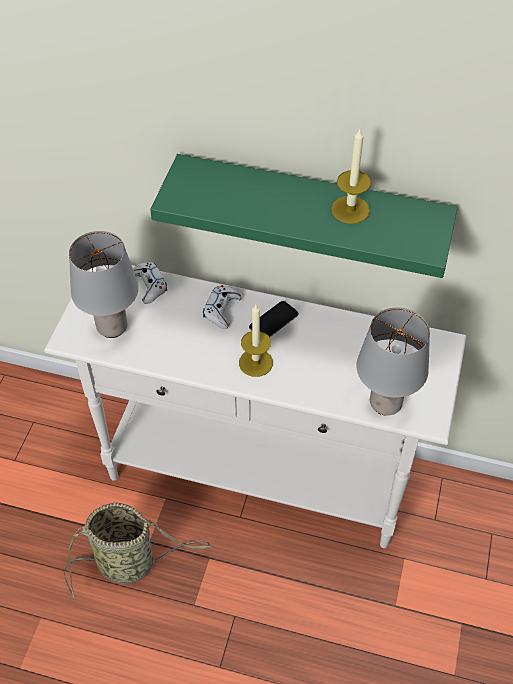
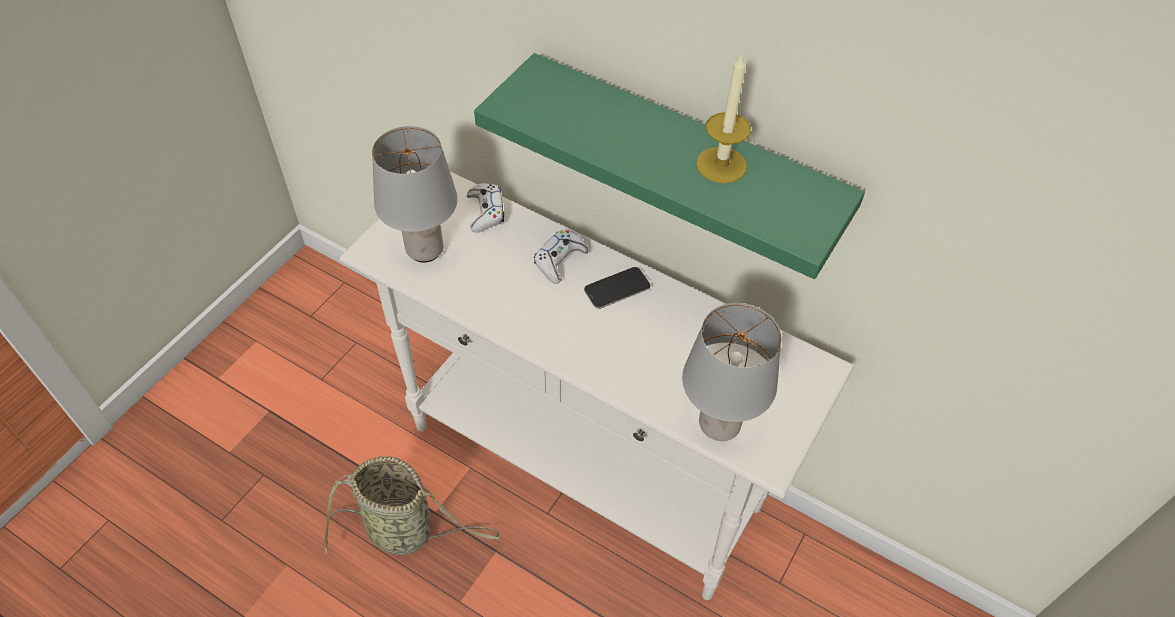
camera: 15 degrees right, 0 degrees up
(256, 362) = (577, 333): candle -> none

